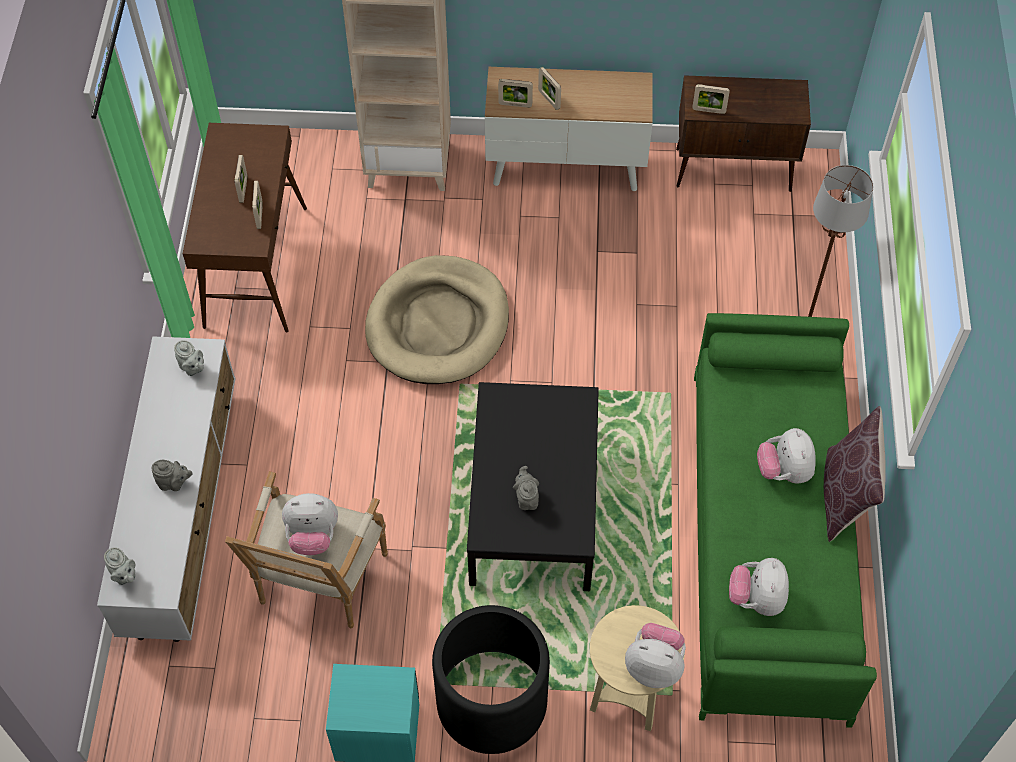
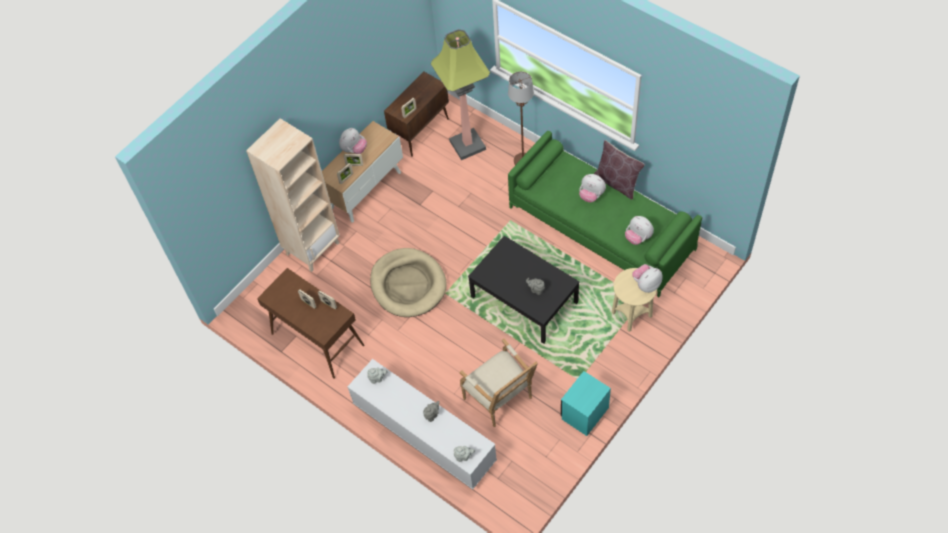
camera: 50 degrees left, 0 degrees up
(312, 536) = (495, 377): plush toy -> plush toy (354, 149)
(492, 701) = (601, 364): black planter -> none
(763, 247) = (467, 145): none -> floor lamp

